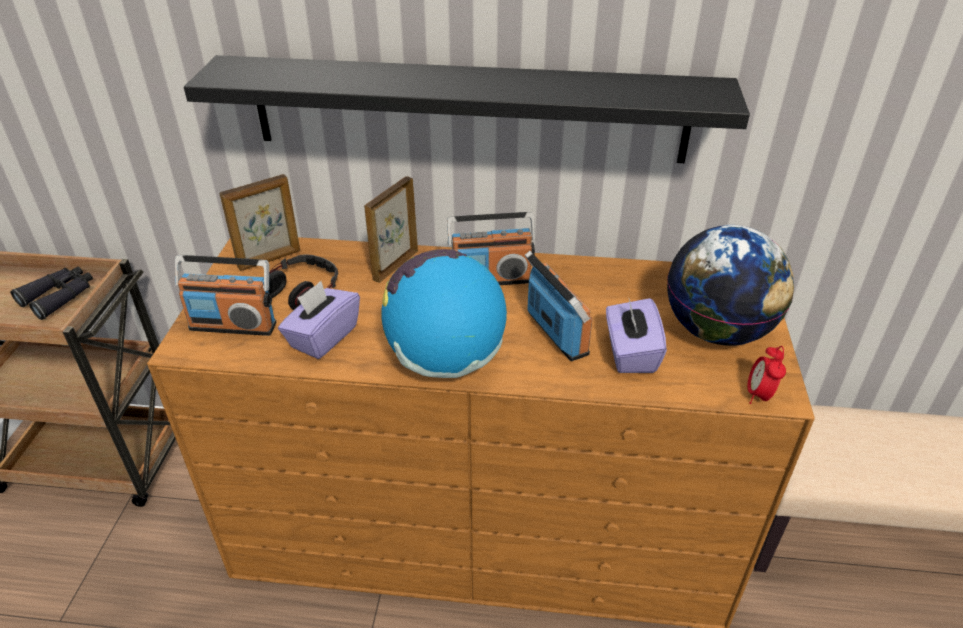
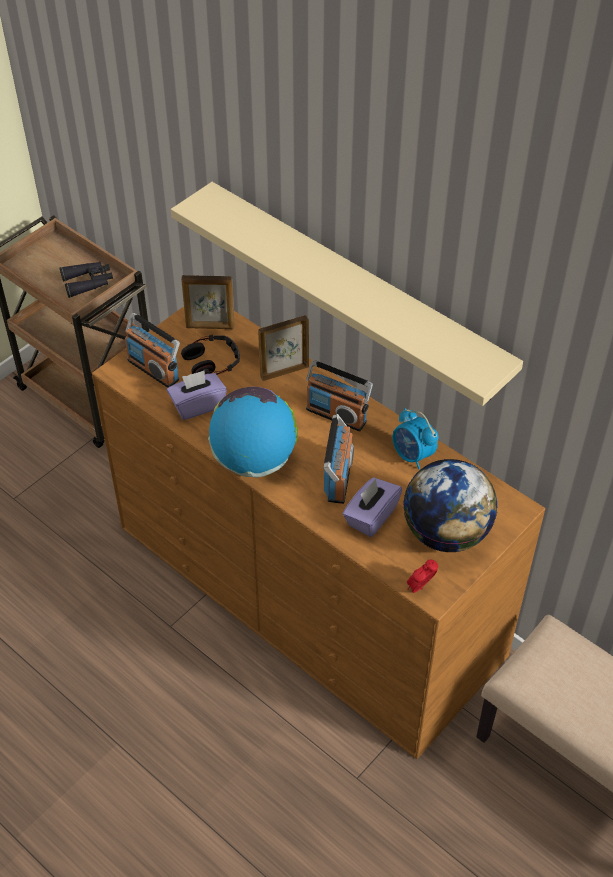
camera: 35 degrees right, 10 degrees up
(468, 109) = (355, 291): black shelf -> beige shelf
(605, 280) = (412, 455): none -> alarm clock

